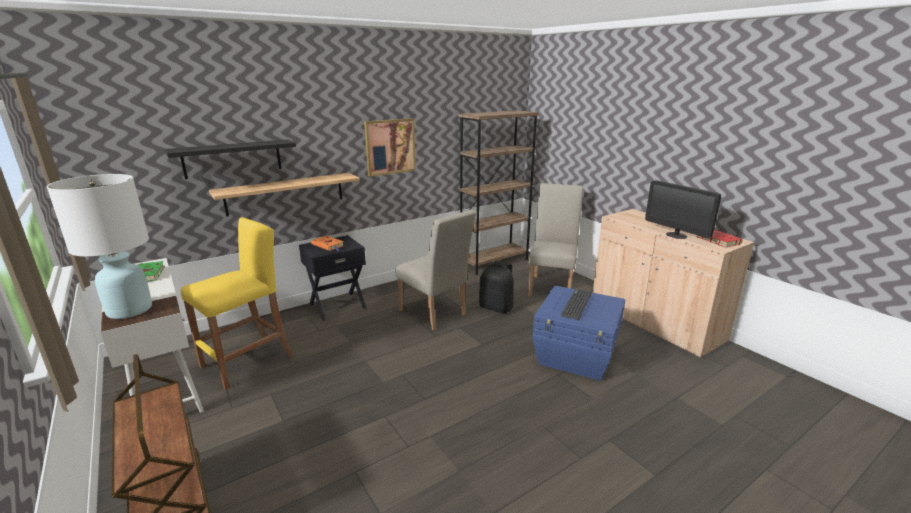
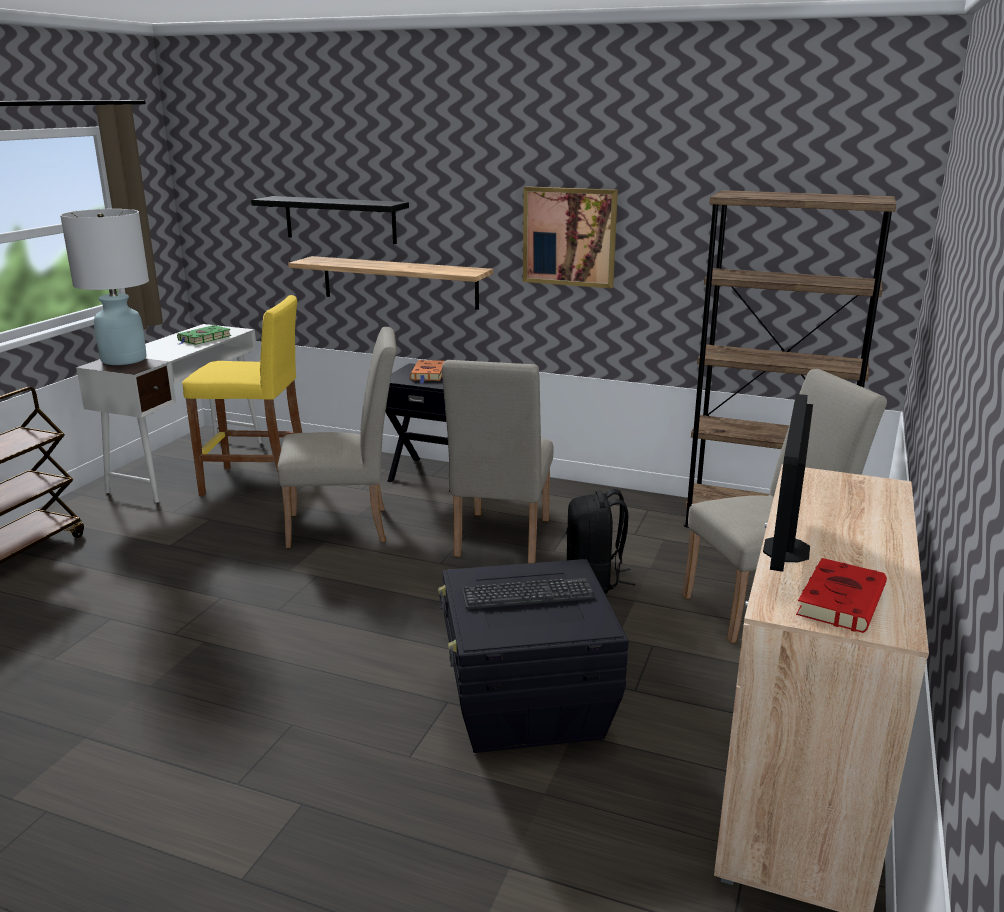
camera: 55 degrees right, 0 degrees up
(358, 349) = (347, 527): none -> beige chair
(576, 356) = (526, 705): blue storage box -> black storage box

